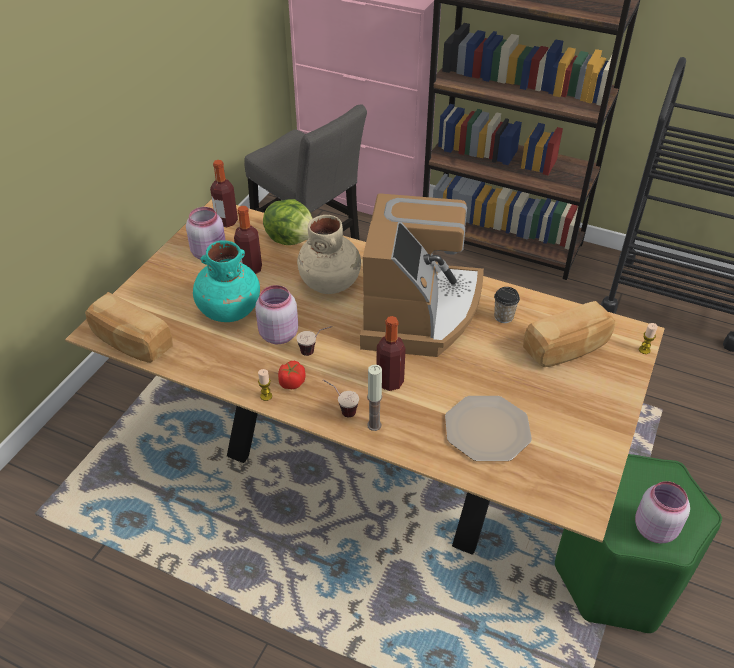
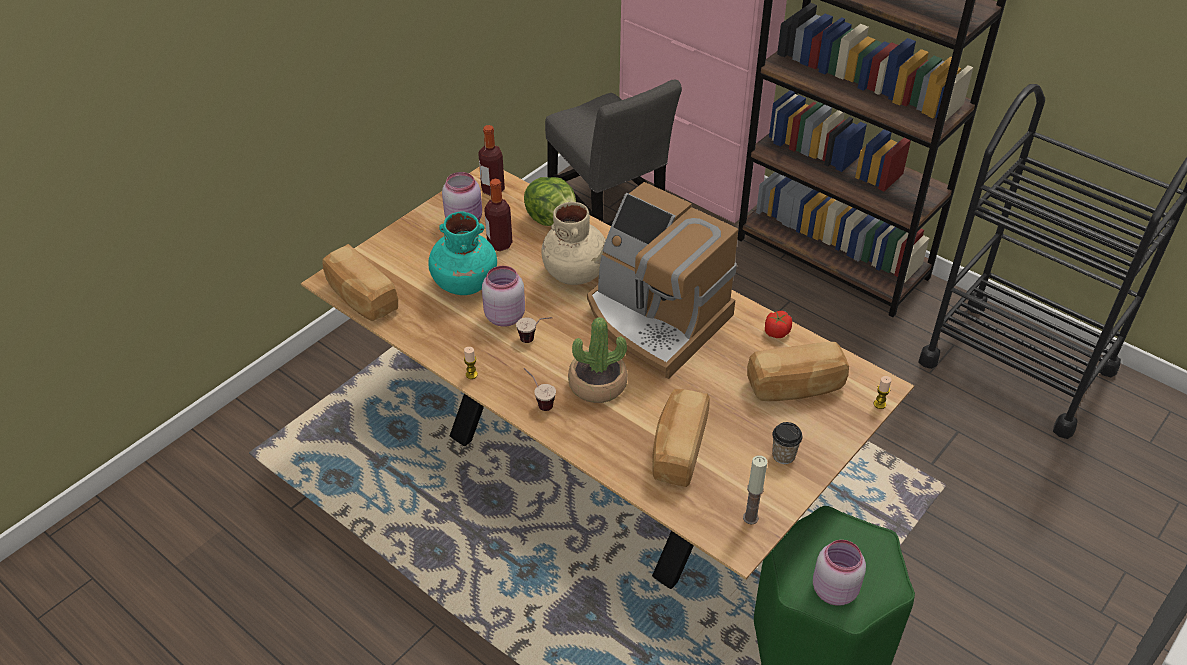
camera: 15 degrees right, 0 degrees up
(292, 382) = (501, 366): tomato -> tomato (776, 332)
(374, 425) = (566, 423): candle -> candle (750, 518)
(390, 382) = (597, 384): bottle -> potted plant
(419, 312) = (655, 320): coffee machine -> coffee machine turned 105 degrees clockwise
(488, 429) = (677, 450): plate -> bread
(503, 317) = (742, 341): cup -> cup (783, 455)

